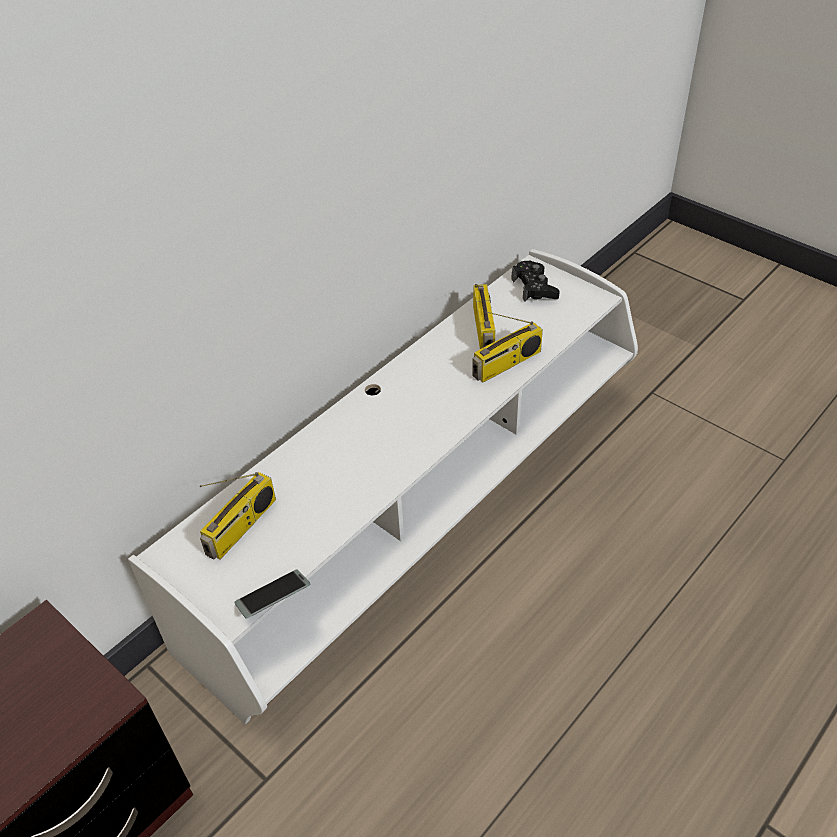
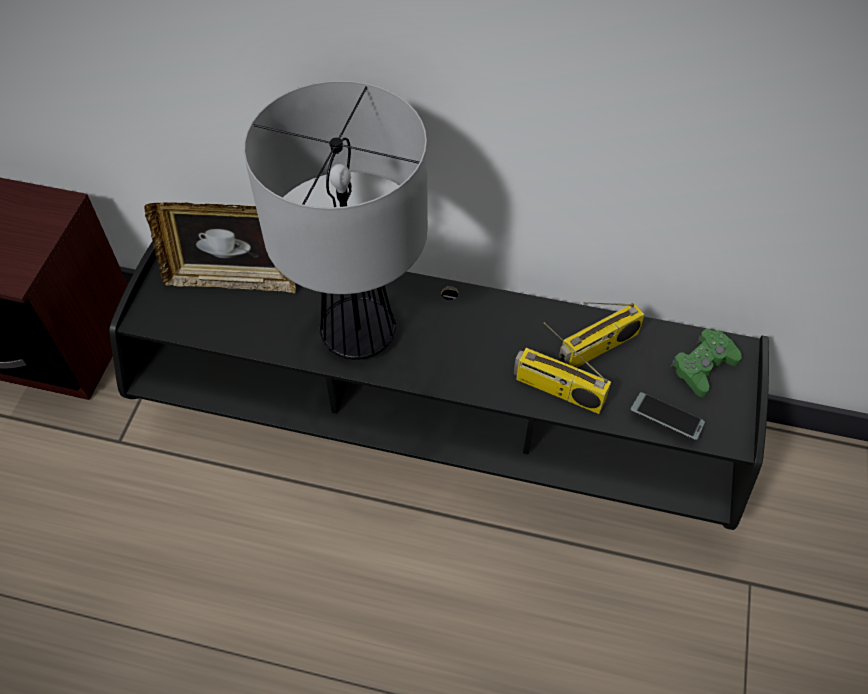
camera: 60 degrees right, 10 degrees up
(242, 527) = (232, 278): radio -> picture frame
(273, 598) = (170, 336): phone -> phone (666, 419)
(371, 459) = (357, 333): none -> table lamp
(423, 514) = (435, 430): white tv stand -> black tv stand
(534, 287) = (703, 366): black game controller -> green game controller

